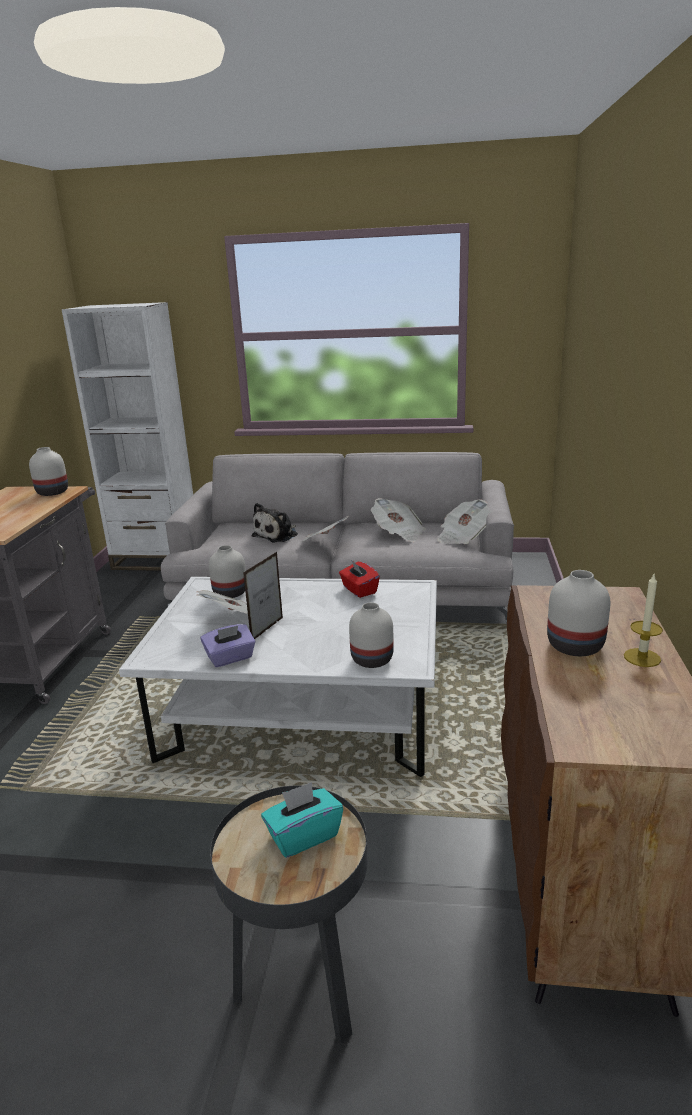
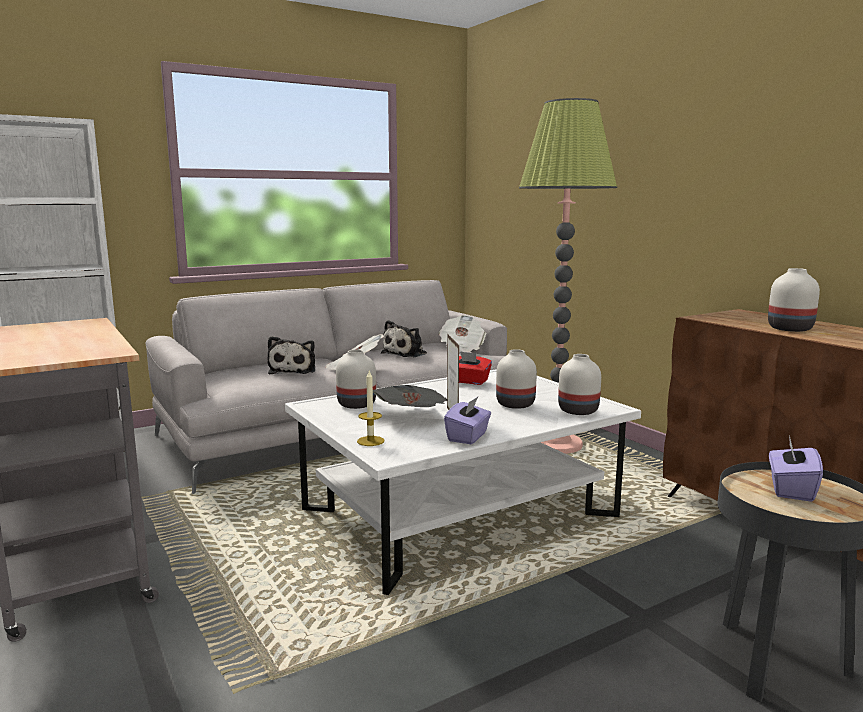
camera: 40 degrees left, 10 degrees down
(52, 492) = (71, 324): white vase -> white vase (516, 405)
(303, 835) = (790, 489): turquoise tissue box -> purple tissue box
(398, 533) = (406, 353): newspaper -> plush toy
(499, 670) = (556, 445): none -> floor lamp
(642, 657) = (829, 327): candle -> candle (370, 441)

